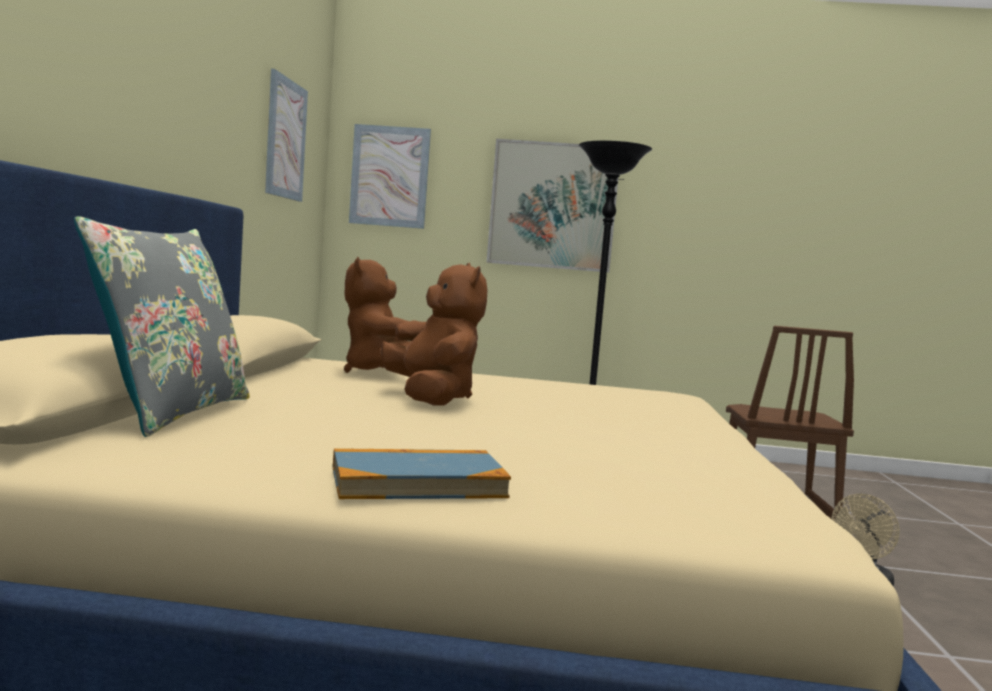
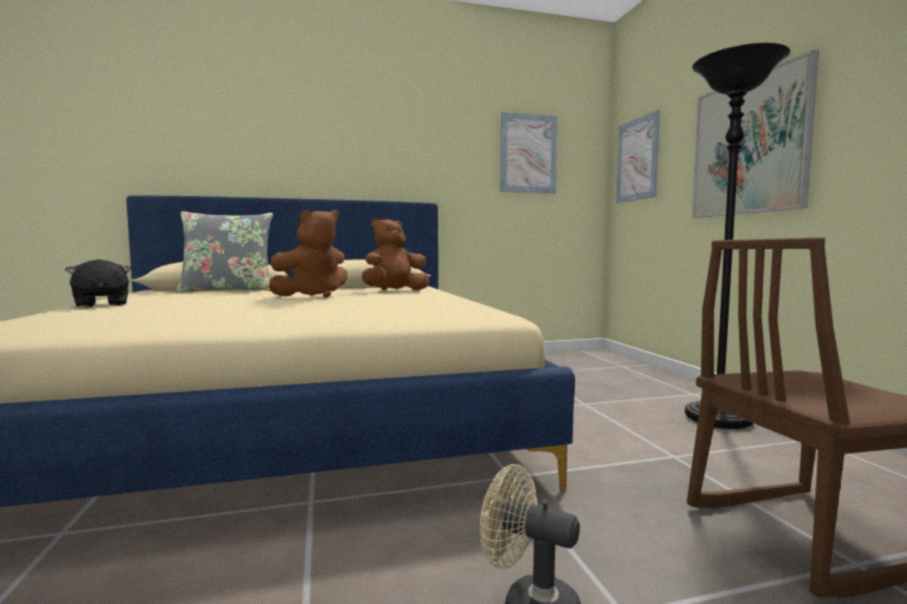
camera: 70 degrees right, 0 degrees up
(417, 482) = (101, 305): book -> black plush toy

